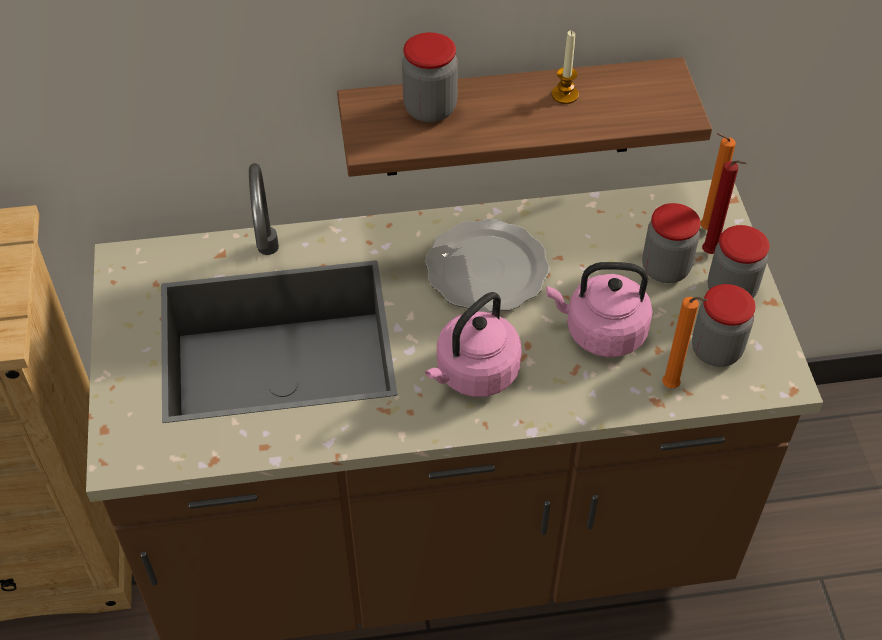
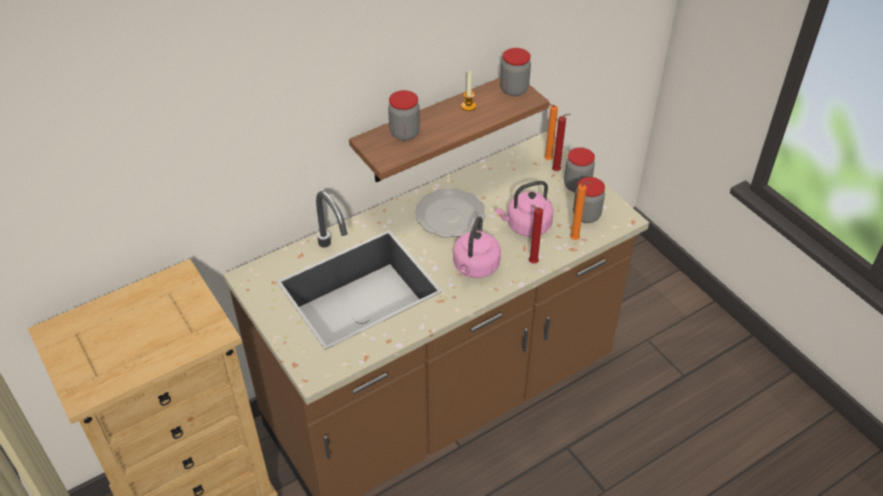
camera: 25 degrees left, 5 degrees down
(572, 400) = (531, 262): none -> red candle
(665, 269) = (539, 185): jar -> jar (514, 89)

